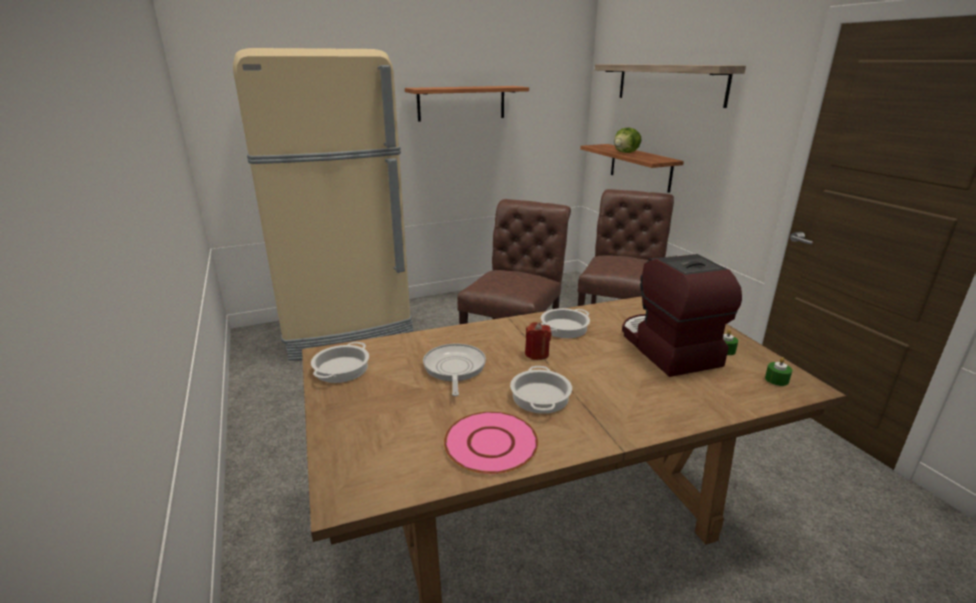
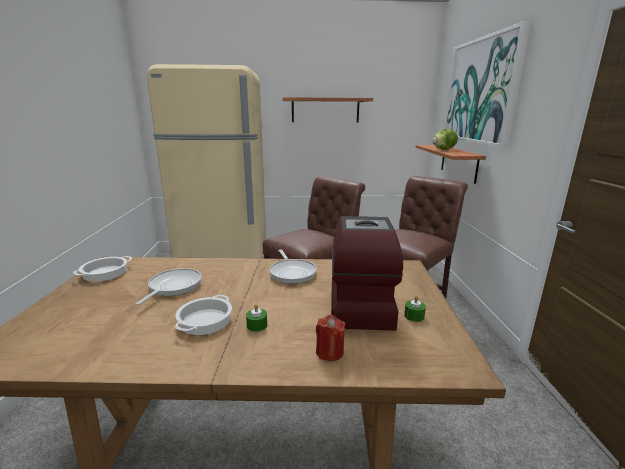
camera: 20 degrees right, 5 degrees down
(491, 443) = (121, 347): pink plate -> none
(537, 354) = (245, 288): red candle -> red candle (329, 352)
(564, 327) = (292, 272): cooking pot -> frying pan
(669, 83) = (480, 91): shelf -> picture
(776, 379) = (438, 354): green candle -> green candle (257, 325)

